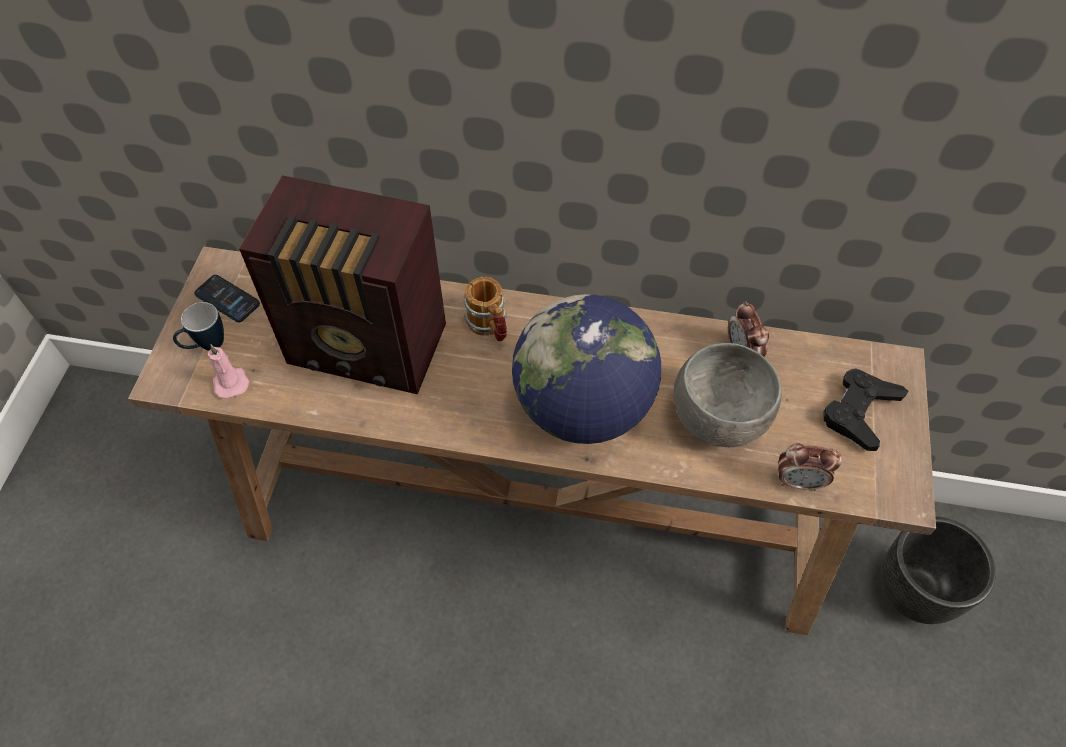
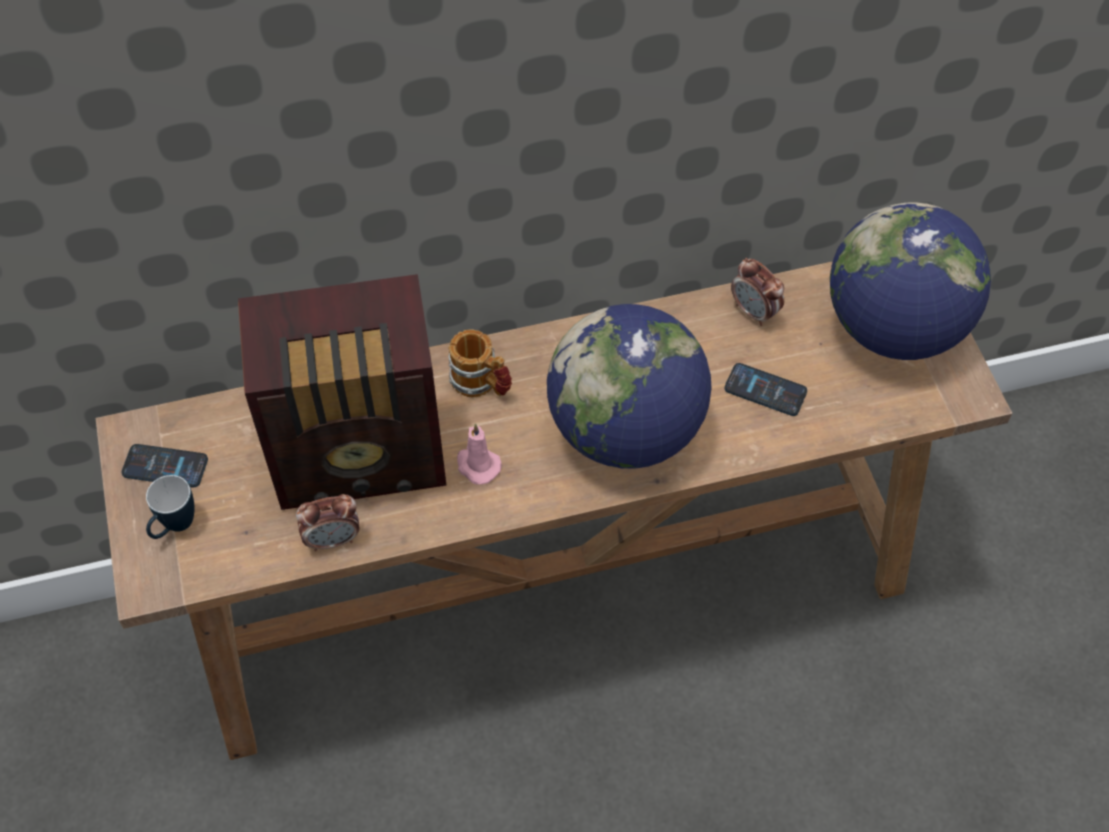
camera: 25 degrees left, 0 degrees up
(230, 382) = (228, 555): pink candle -> pink candle (477, 465)
(718, 420) = (765, 390): grey bowl -> phone
(799, 481) = (870, 420): alarm clock -> alarm clock (333, 539)
(859, 411) = (894, 328): black game controller -> globe
(915, 592) = (988, 503): black planter -> none

